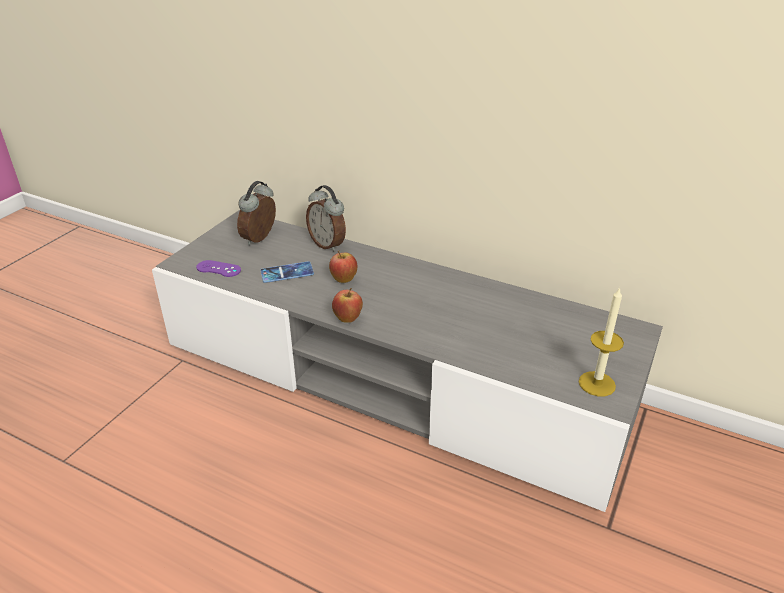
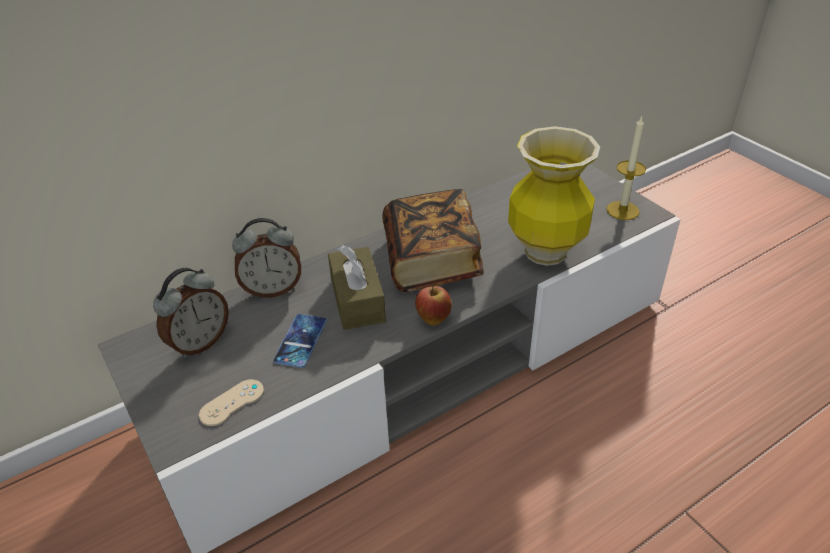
camera: 60 degrees left, 5 degrees up
(218, 269) = (232, 402): purple game controller -> beige game controller
(261, 239) = (200, 343): alarm clock -> alarm clock turned 105 degrees counterclockwise
(343, 280) = (357, 300): apple -> brown tissue box
(416, 297) = (432, 260): none -> book
(481, 351) = (545, 252): none -> vase

